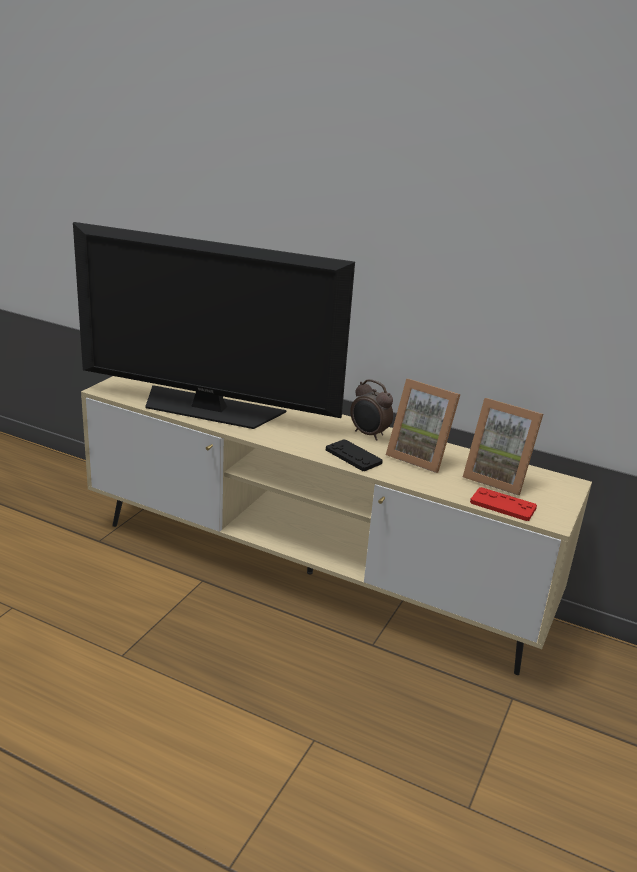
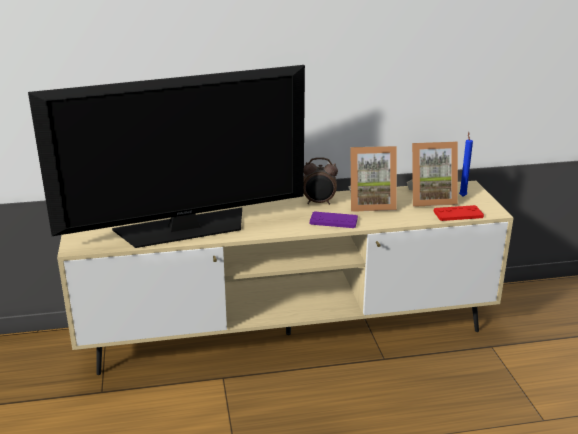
camera: 35 degrees left, 0 degrees up
(353, 456) = (333, 221): black game controller -> purple game controller
(543, 490) = (462, 196): none -> blue candle

